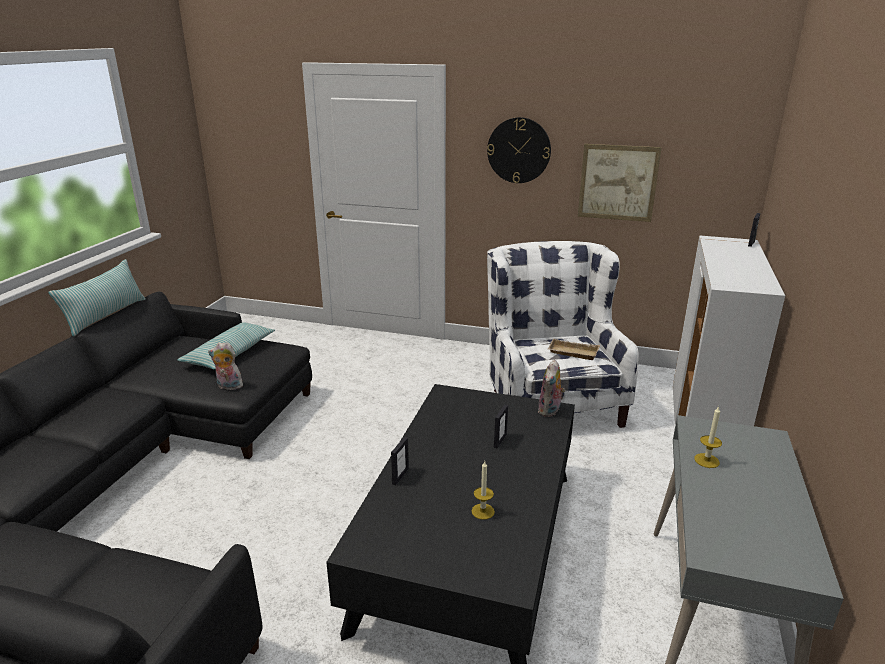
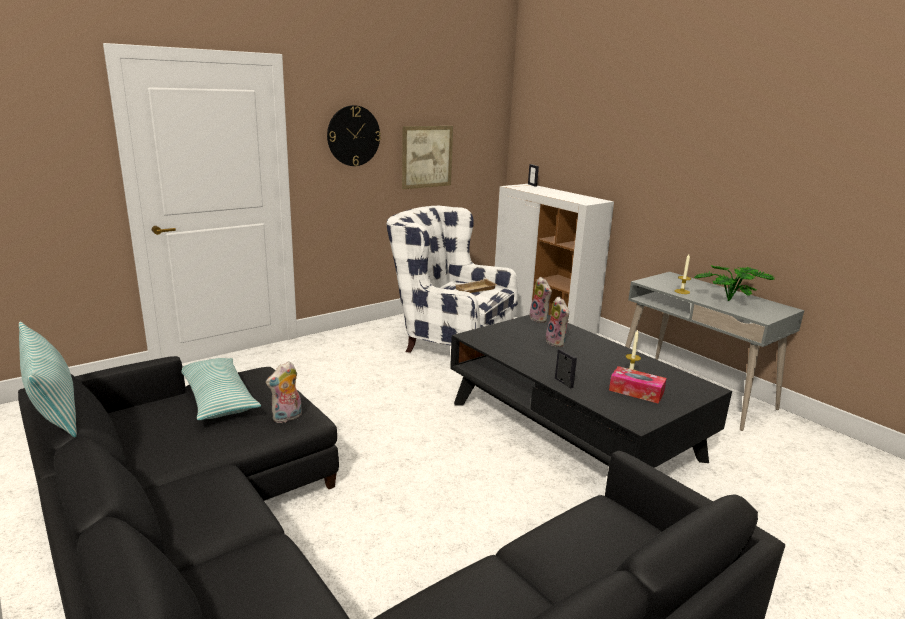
camera: 55 degrees left, 5 degrees down
(434, 529) = (636, 391): none -> tissue box
(500, 441) = (557, 342): picture frame -> plush toy
(734, 509) = (729, 302): none -> potted plant

